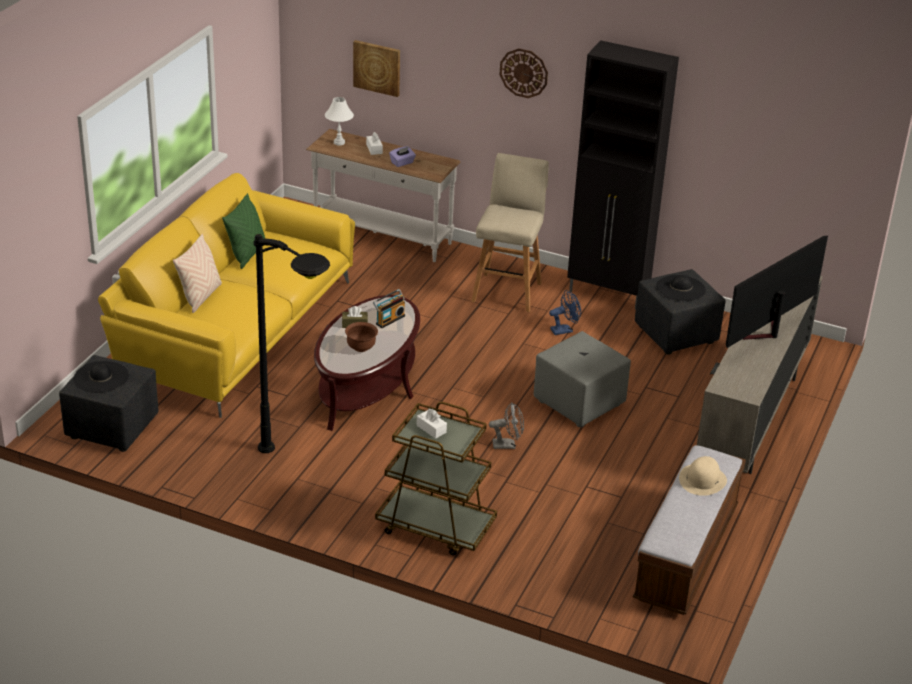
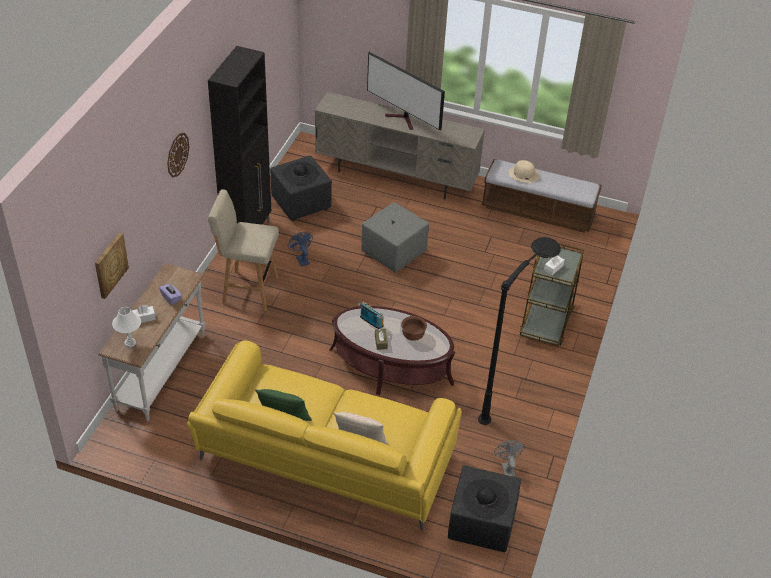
camera: 95 degrees left, 10 degrees up
(507, 445) = (449, 288): grey fan -> grey fan (507, 468)

